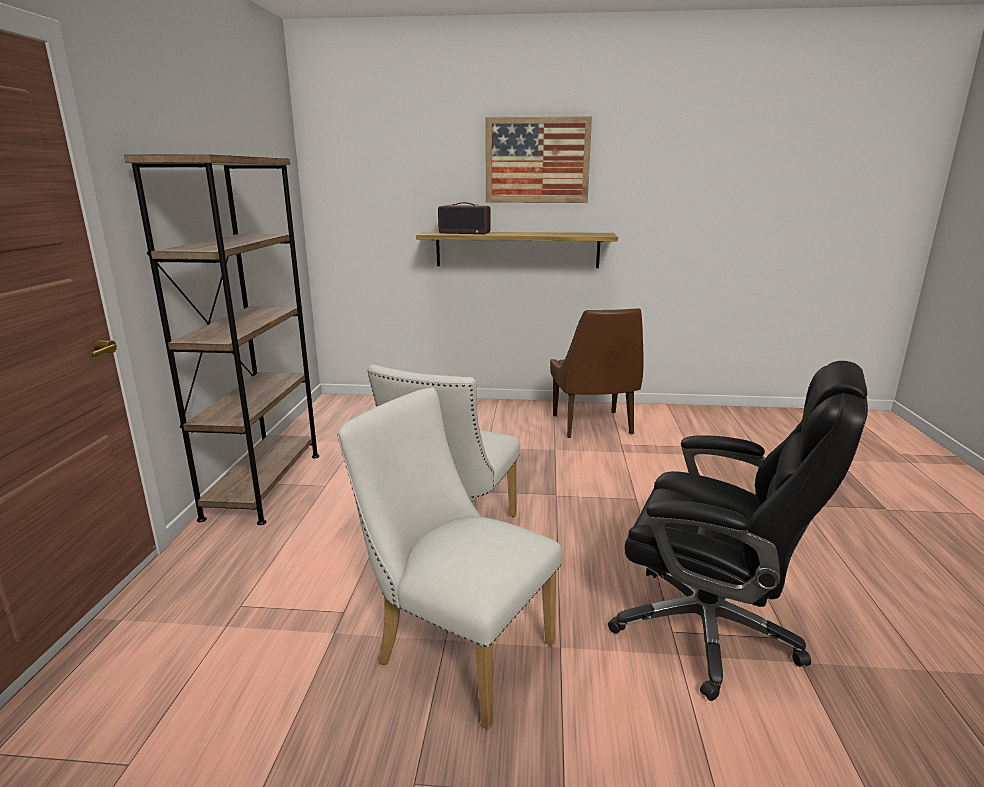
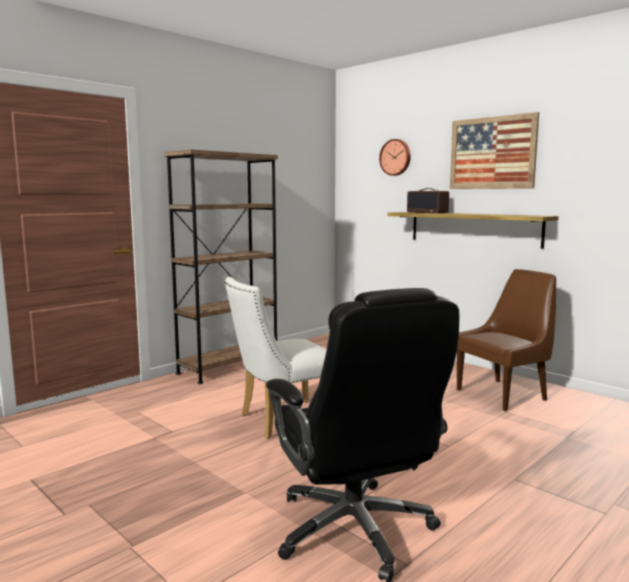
camera: 40 degrees right, 10 degrees down
(402, 159) = (396, 157): none -> wall clock
(455, 649) = (192, 468): white chair -> none
(593, 426) = (503, 394): brown chair -> brown chair turned 150 degrees counterclockwise

